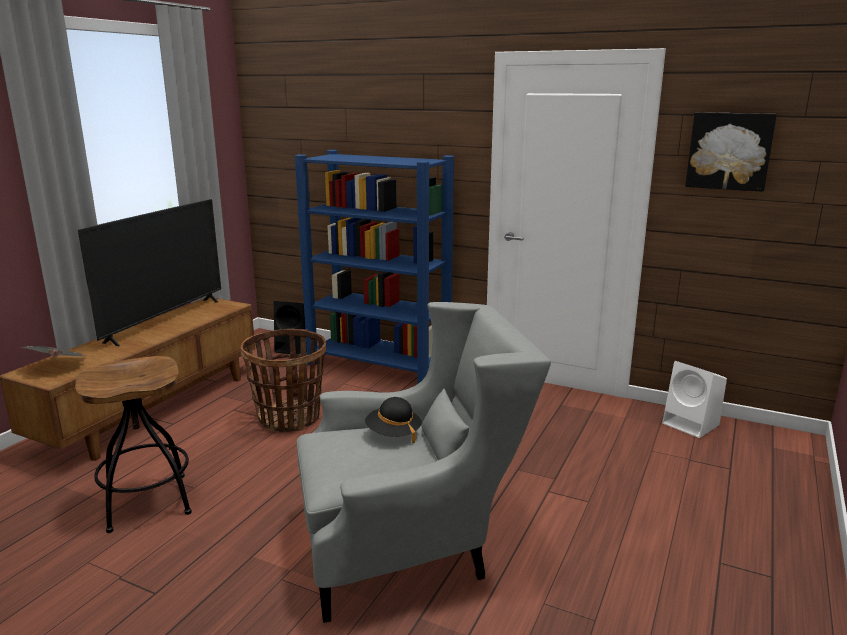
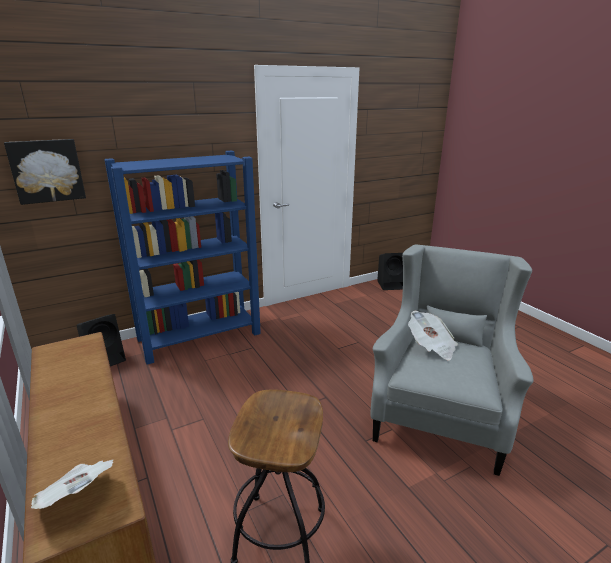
camera: 55 degrees left, 5 degrees up
(165, 321) = (58, 387): television -> none
(289, 418) = (226, 404): basket -> none
(393, 434) = (431, 346): black hat -> newspaper
(692, 425) = (391, 285): white speaker -> black speaker
(729, 151) = (389, 129): picture -> picture (47, 171)

